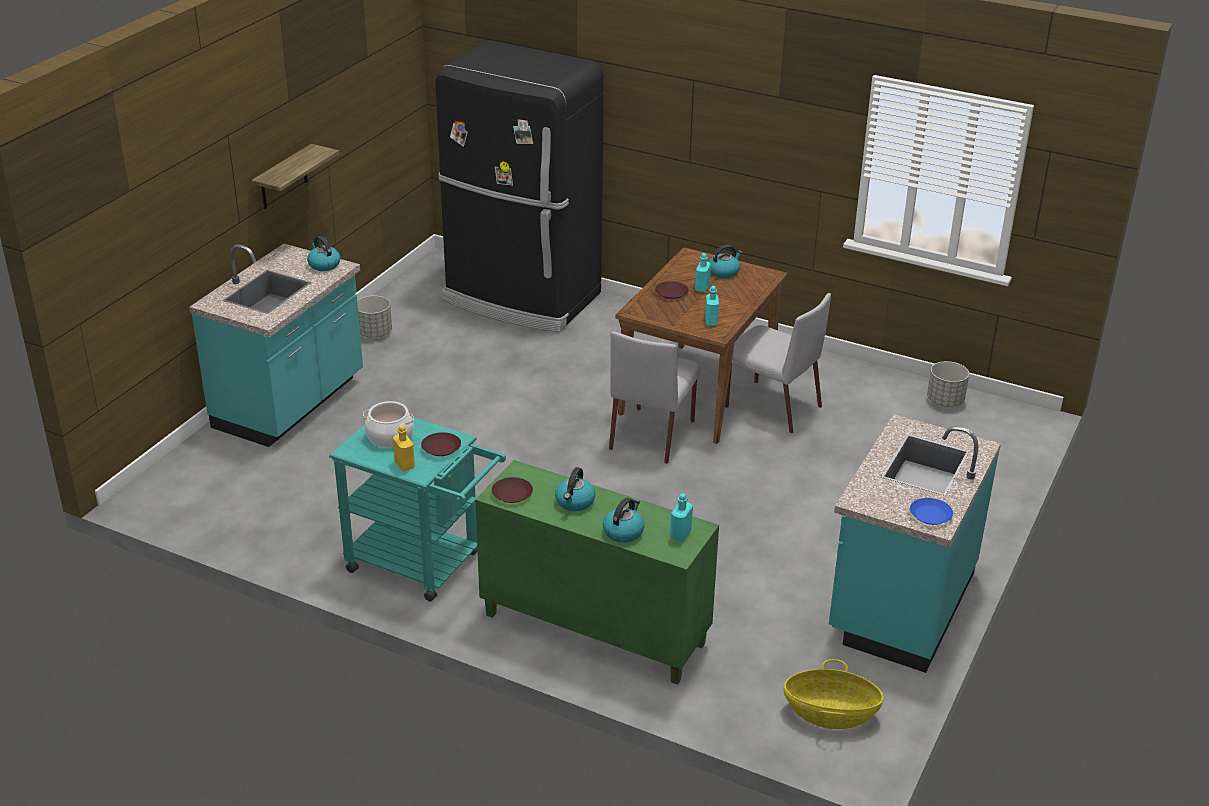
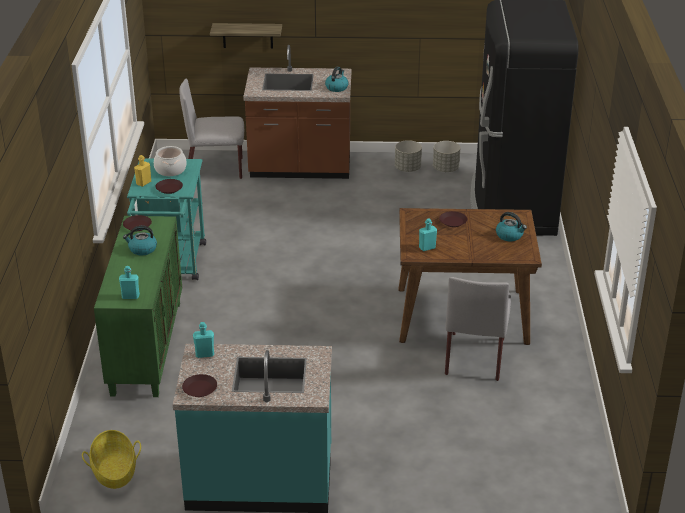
camera: 65 degrees right, 0 degrees up
(283, 178) = (365, 25): shelf -> shelf (247, 35)
(291, 404) = (300, 168): turquoise counter -> brown counter
(623, 532) = (120, 274): kettle -> none
(652, 434) = (386, 311): grey chair -> grey chair (216, 169)
(702, 288) = (474, 232): turquoise bottle -> turquoise bottle (204, 354)
(930, 515) = (199, 388): blue plate -> brown plate
(945, 401) = (572, 447): grey planter -> grey planter (446, 169)

